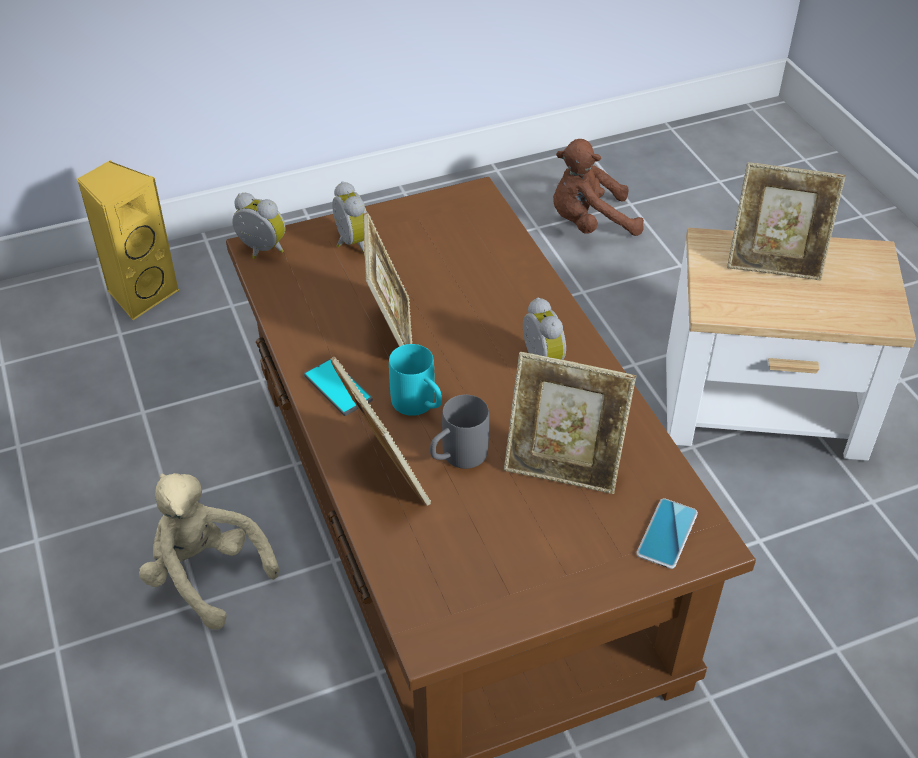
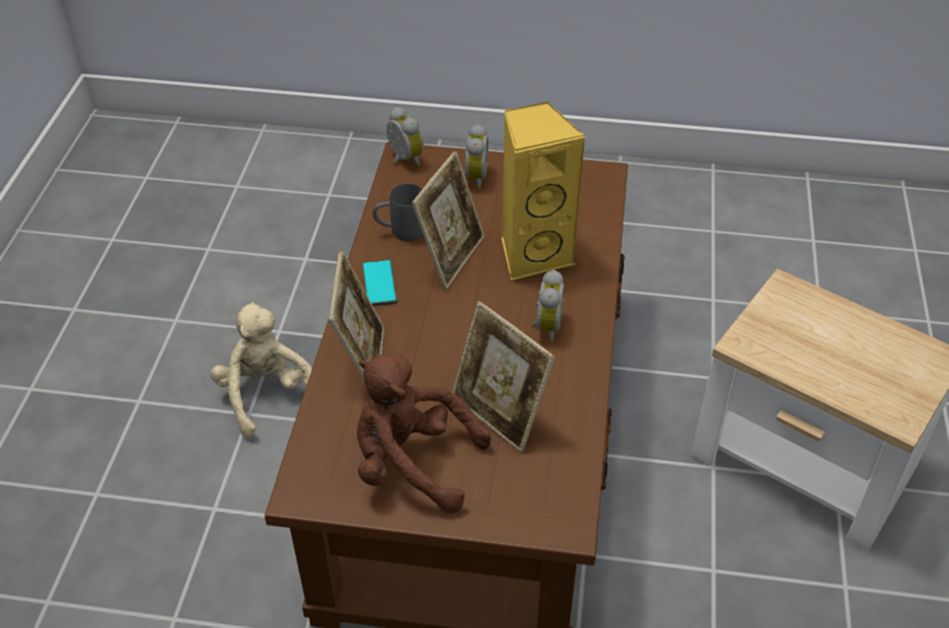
camera: 30 degrees right, 0 degrees up
(140, 294) = (363, 170): yellow speaker -> yellow speaker (533, 254)
(419, 406) = (427, 322): turquoise mug -> none
(457, 458) = (424, 372): grey mug -> grey mug (400, 231)
(589, 223) = (762, 244): brown plush toy -> brown plush toy (412, 463)
(667, 534) = (538, 502): phone -> none
(774, 263) = (832, 328): picture frame -> none

